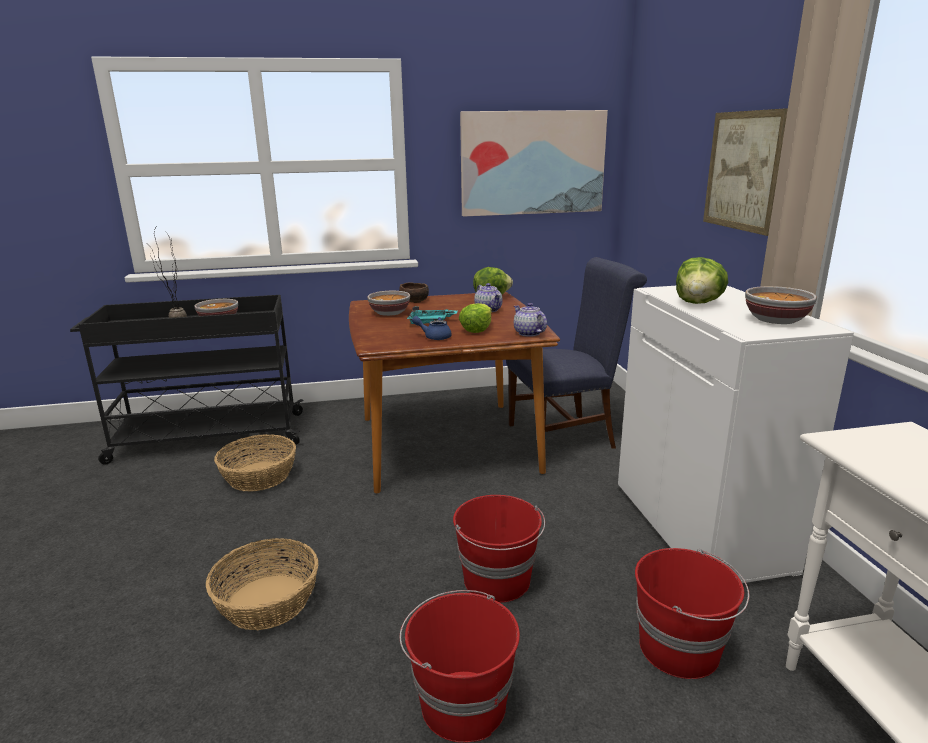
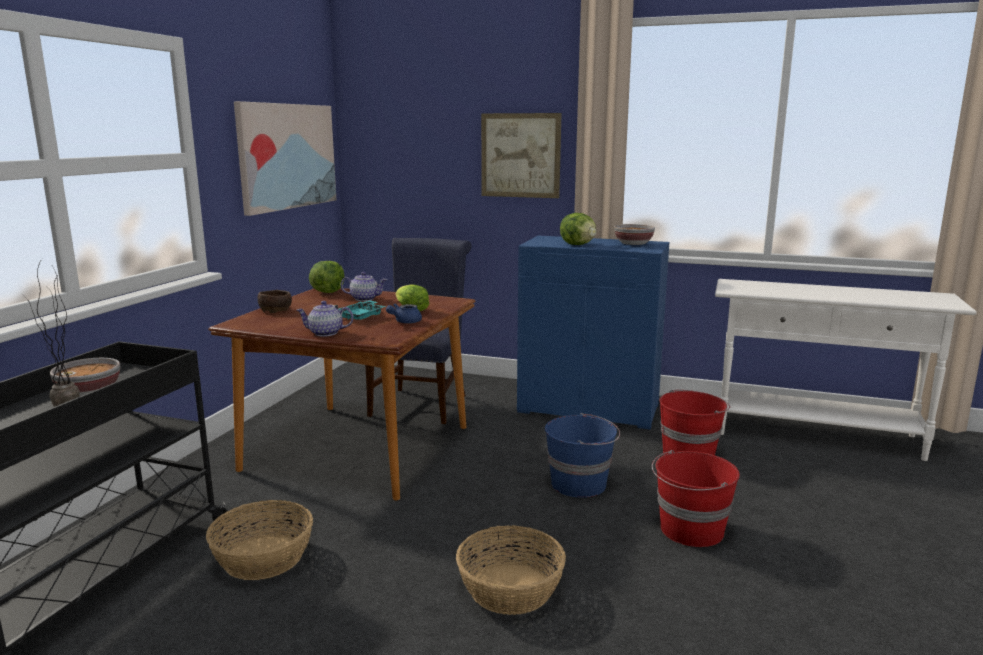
camera: 60 degrees left, 5 degrees down
(390, 313) = (297, 322): bowl -> none
(498, 580) = (580, 484): red bucket -> blue bucket
(528, 333) = (450, 302): teapot -> teapot (325, 333)
(701, 528) = (589, 408): white cabinet -> blue cabinet

